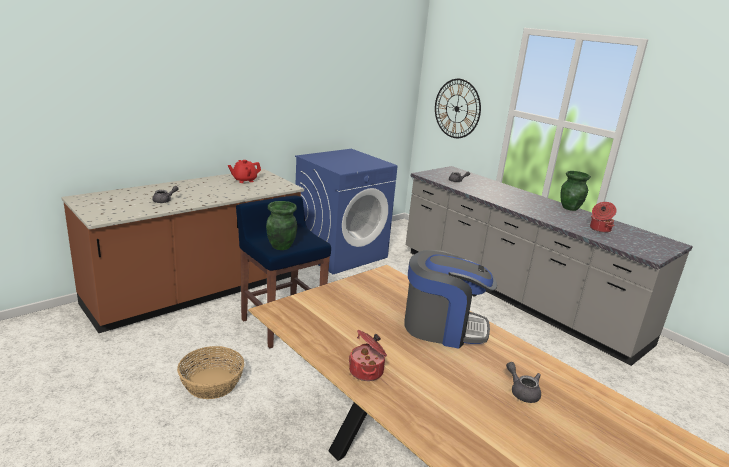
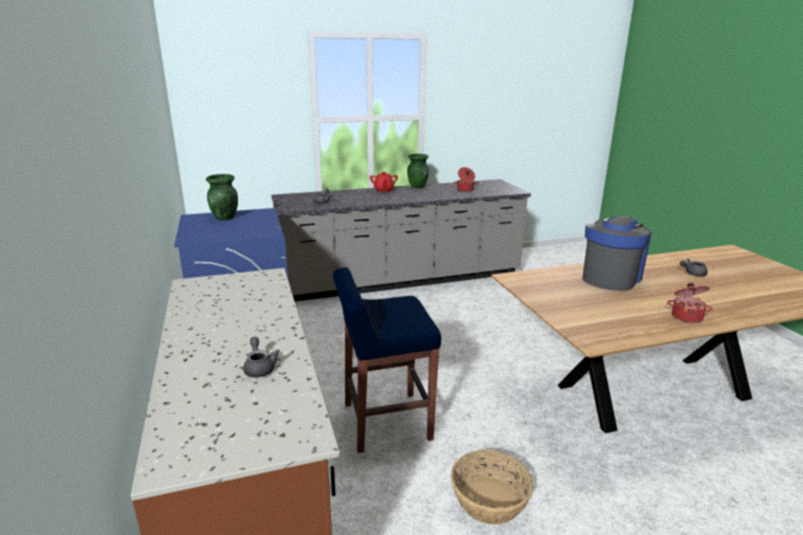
camera: 65 degrees left, 0 degrees up
(244, 180) = (215, 298): red teapot -> red teapot (383, 190)
(281, 246) = (412, 321): green vase -> green vase (225, 218)
(457, 108) = (243, 131): wall clock -> none

